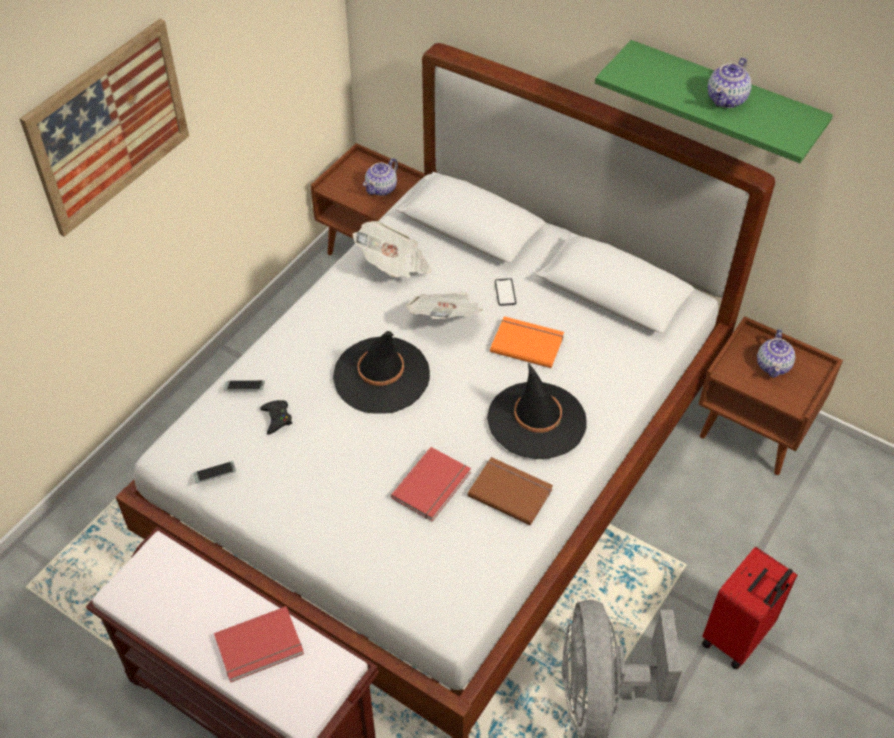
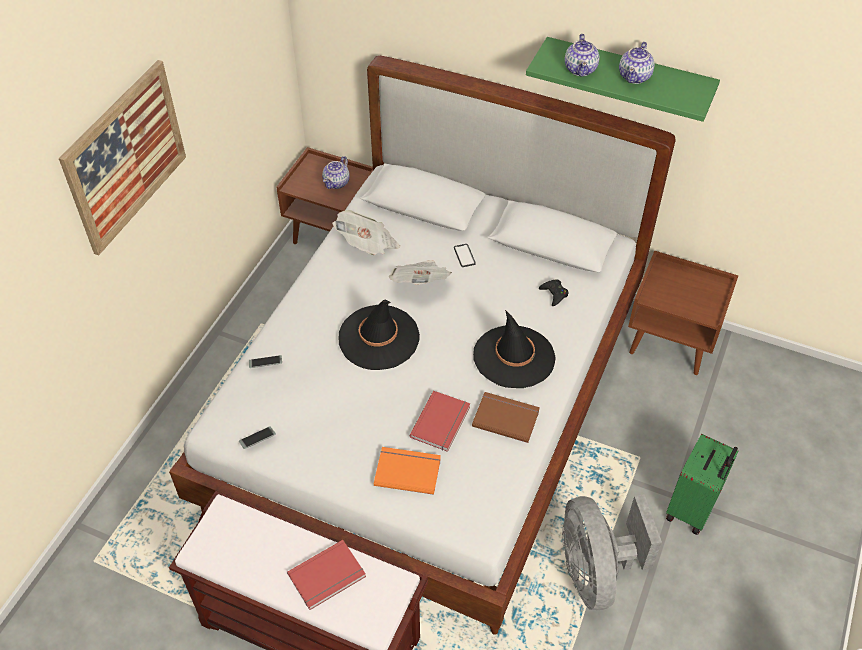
camera: 10 degrees left, 0 degrees up
(277, 418) = (299, 385): black game controller -> black game controller (554, 294)
(527, 342) = (491, 294): orange book -> orange book (407, 470)
(738, 637) = (692, 509): red suitcase -> green suitcase
(773, 365) = (685, 287): teapot -> teapot (580, 69)

